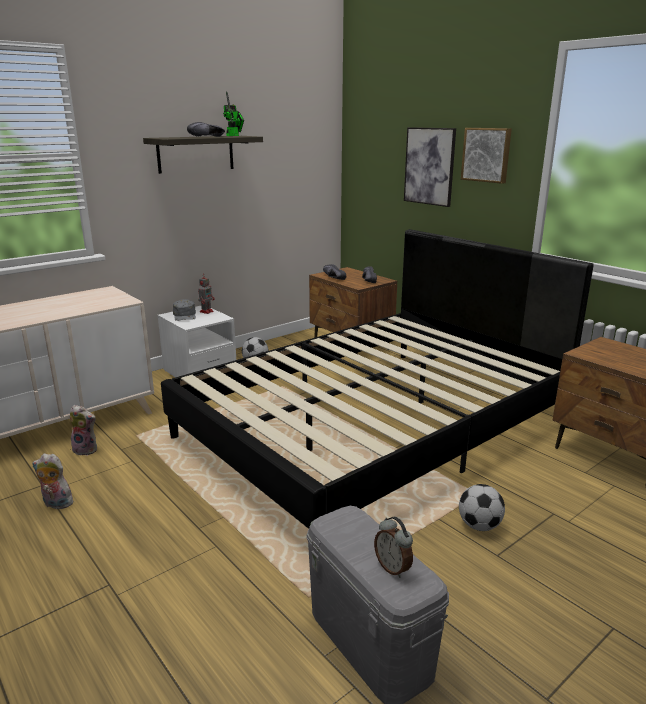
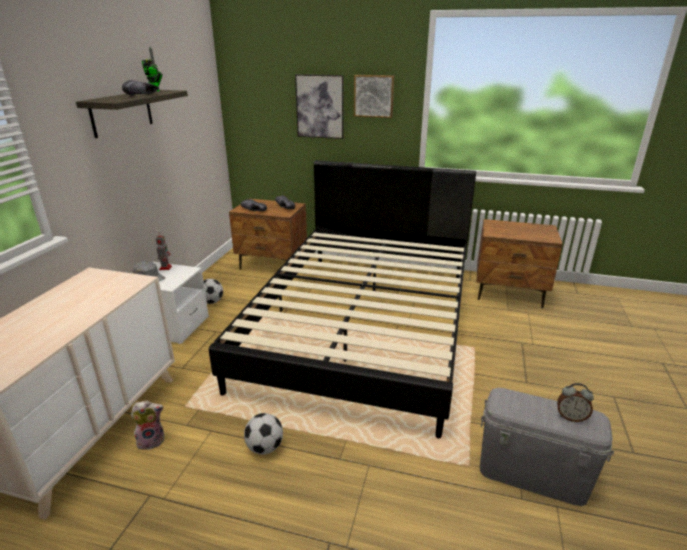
camera: 35 degrees left, 5 degrees up
(56, 504) = (190, 505): plush toy -> none
(479, 526) = (498, 368): football -> football (264, 448)

